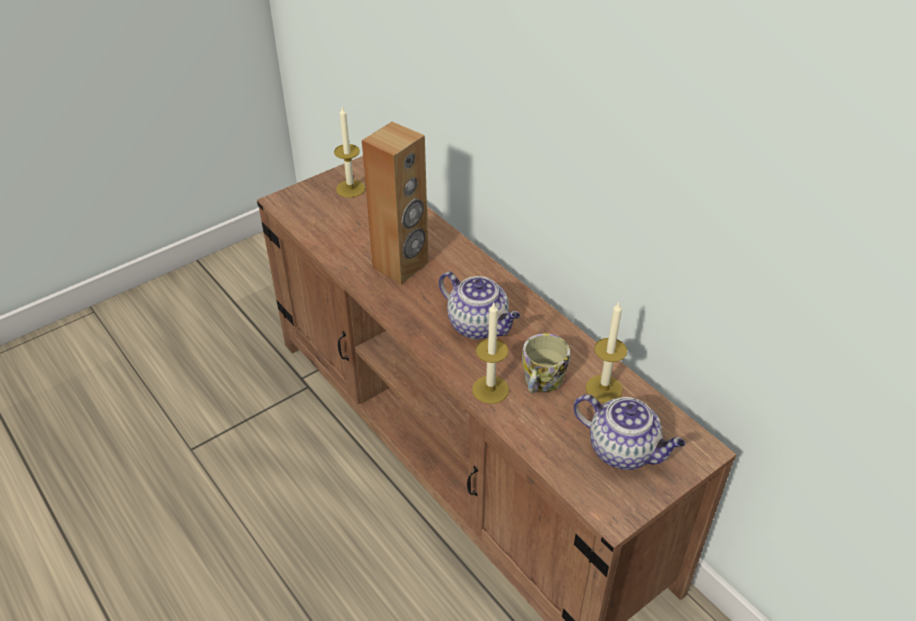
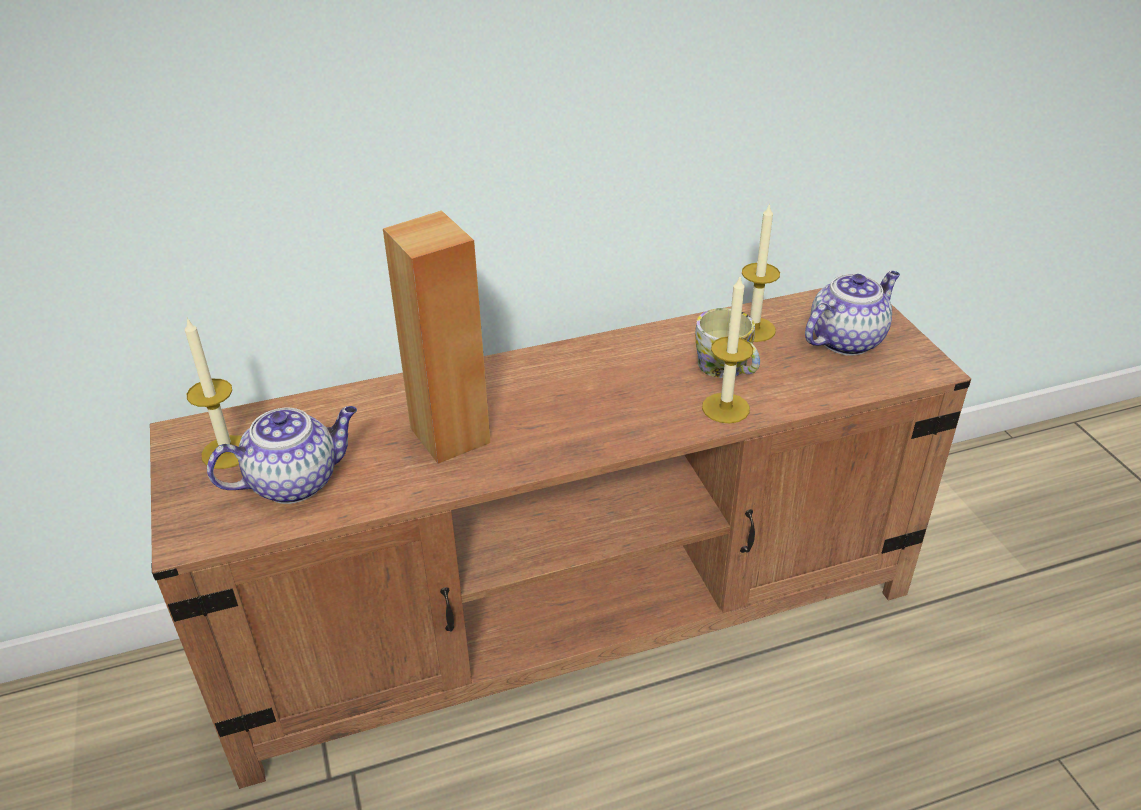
camera: 70 degrees left, 5 degrees down
(479, 326) = (610, 392): teapot -> teapot (296, 481)

